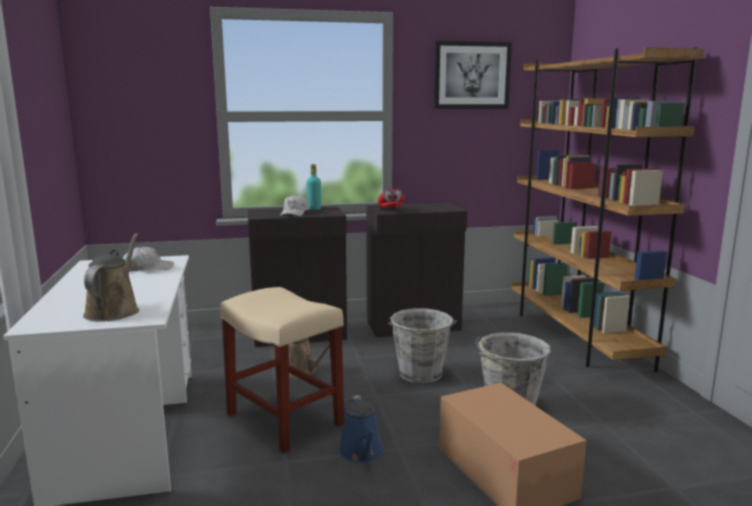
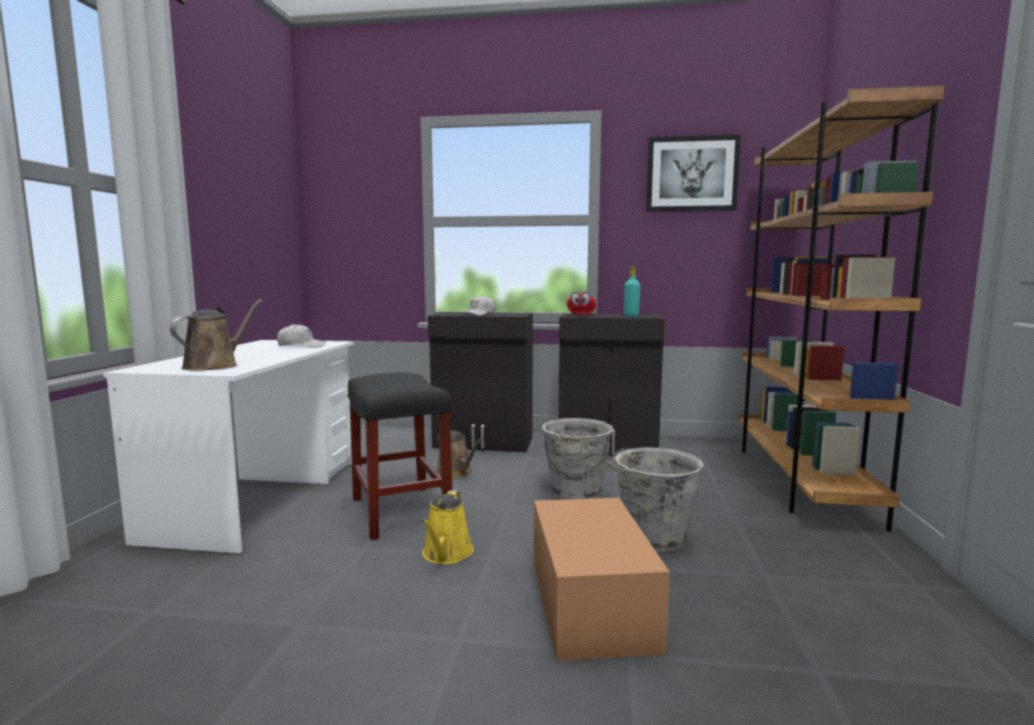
camera: 20 degrees right, 5 degrees down
(286, 420) = (401, 512): beige stool -> black stool
(314, 209) = (504, 313): turquoise bottle -> turquoise bottle (631, 316)
(362, 453) = (446, 554): blue watering can -> yellow watering can

